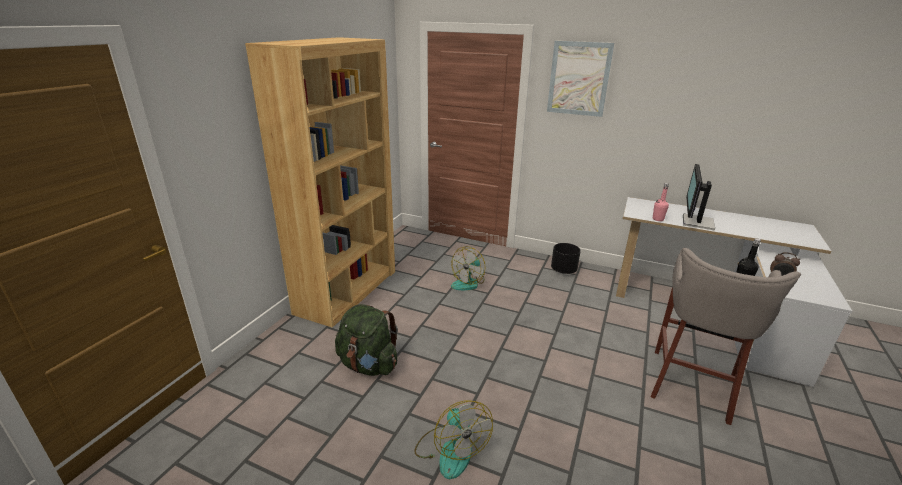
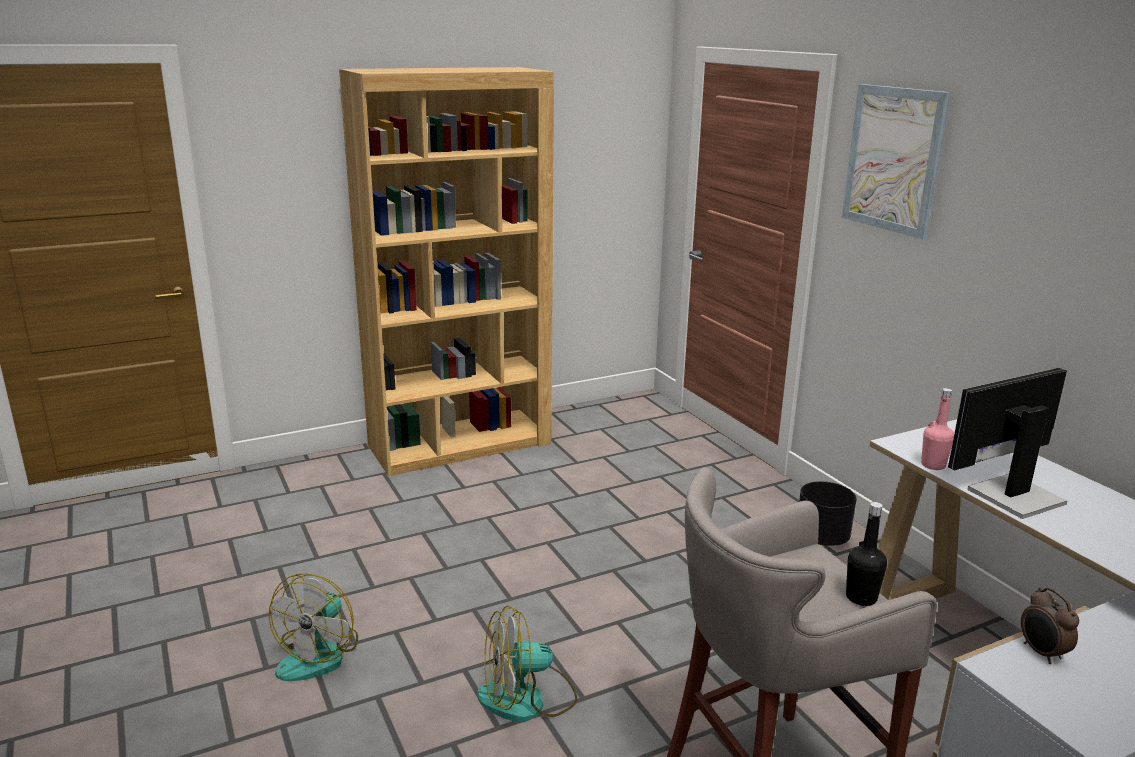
camera: 40 degrees right, 5 degrees down
(368, 365) = (367, 530): green backpack -> none
(468, 282) = (631, 494): fan -> fan (527, 699)

